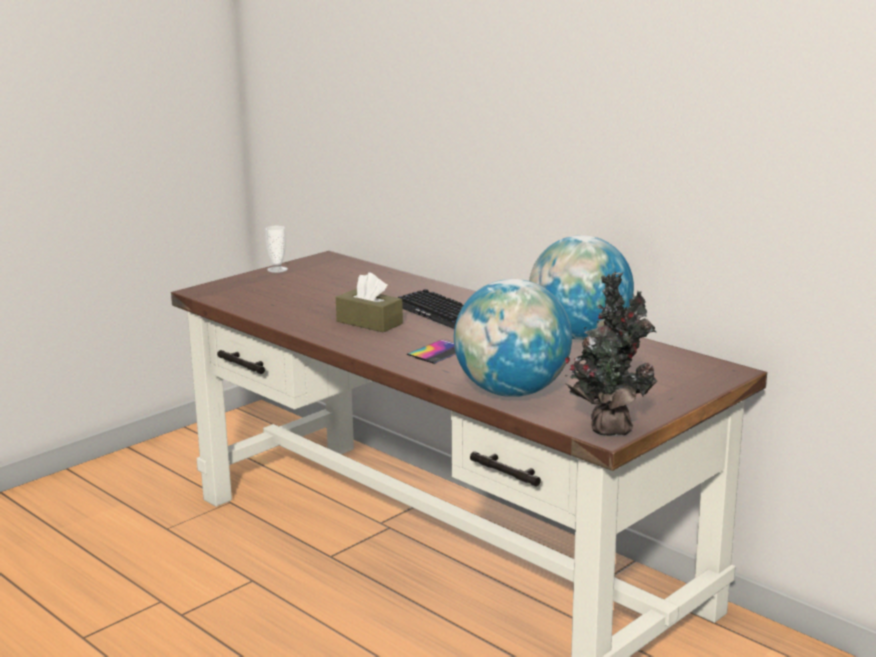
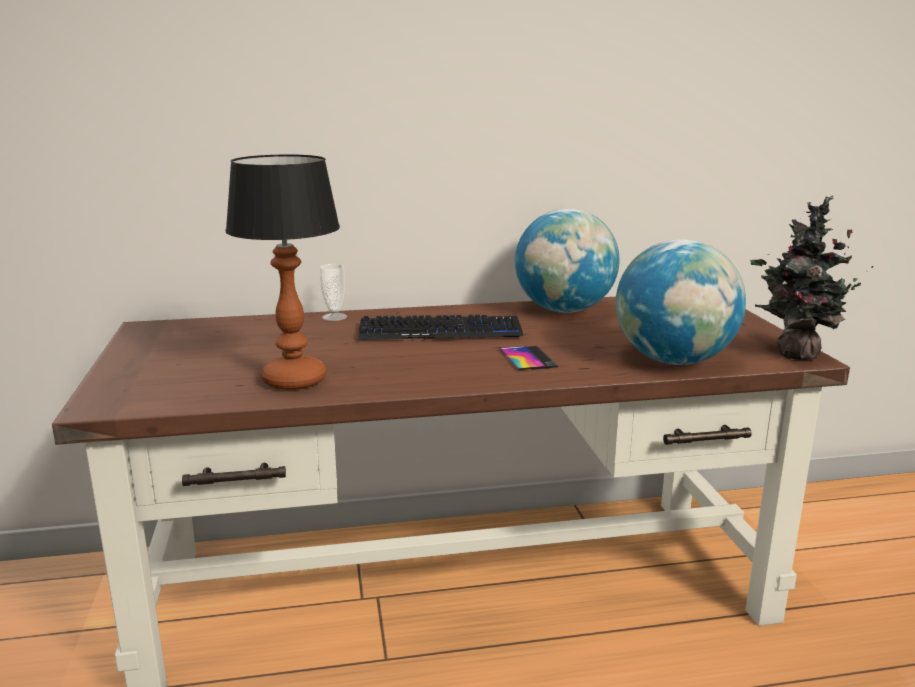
camera: 55 degrees left, 0 degrees up
(277, 269) = (124, 354): cup -> cup (334, 317)
(299, 312) = (295, 379): none -> table lamp
(369, 322) = (393, 361): brown tissue box -> none

